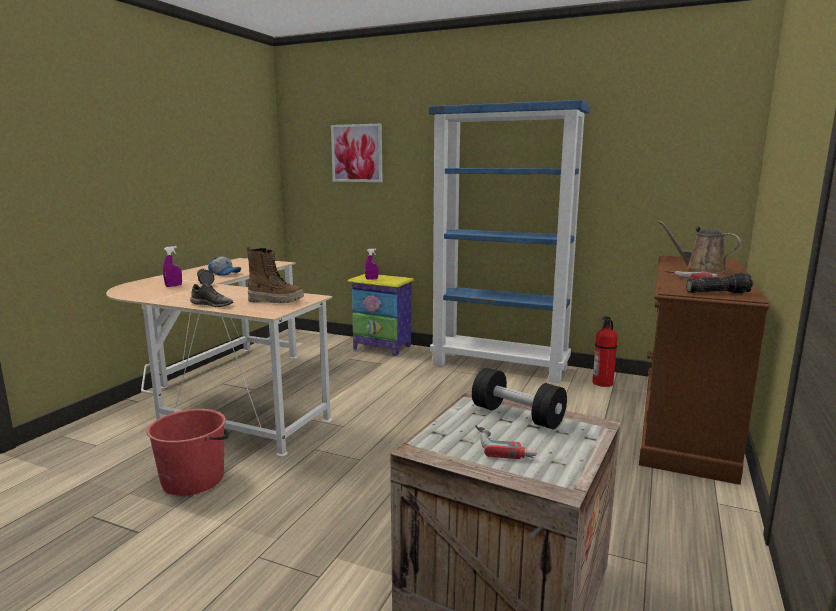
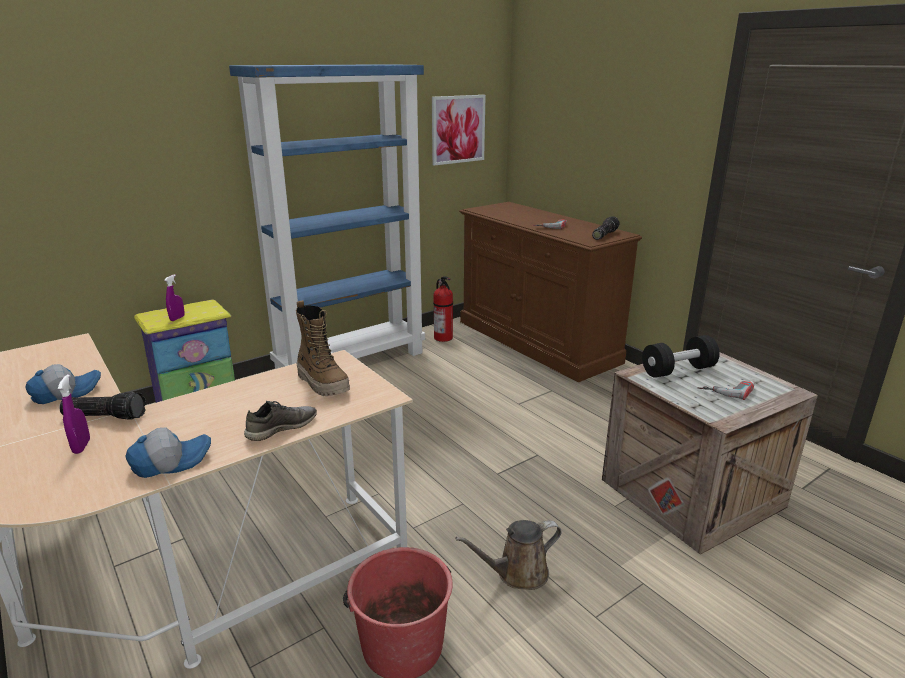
camera: 60 degrees left, 10 degrees up
(166, 298) = (171, 461): none -> cap
(276, 301) = (323, 383): boot -> boot turned 105 degrees clockwise
(357, 153) = (74, 132): picture -> picture (458, 129)
(701, 269) = (529, 217): brown watering can -> brown watering can (517, 573)

